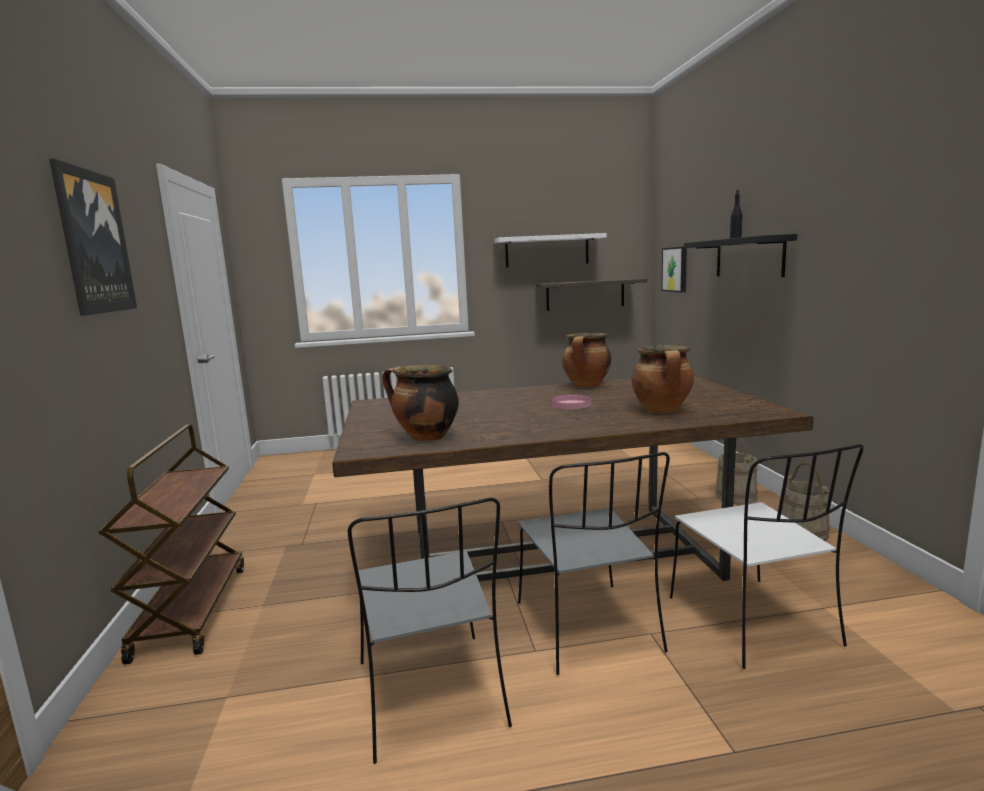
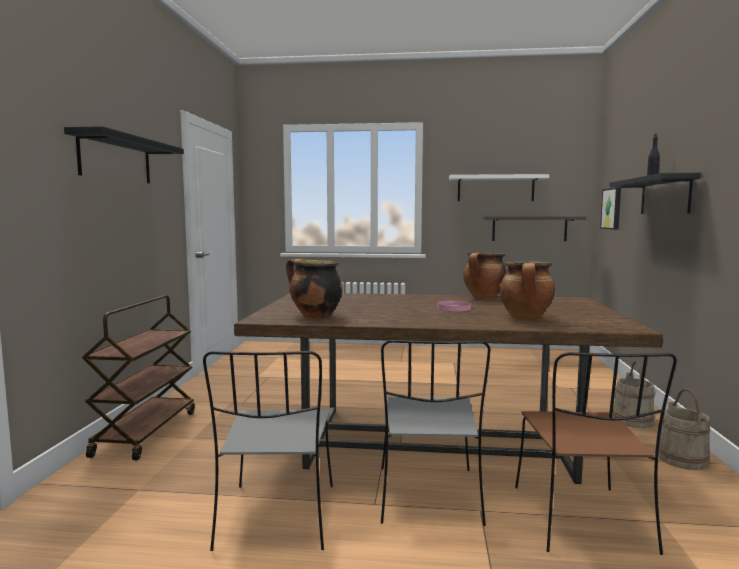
camera: 15 degrees right, 5 degrees down
(93, 242) = (116, 159): picture -> black shelf
(754, 623) = (583, 520): white chair -> brown chair

